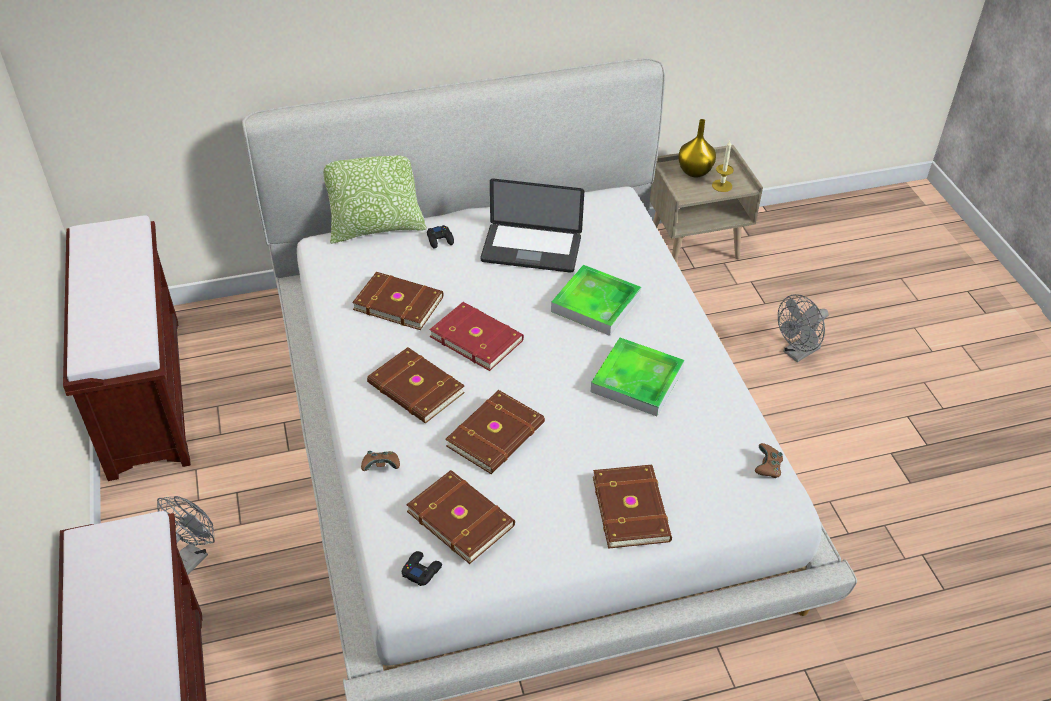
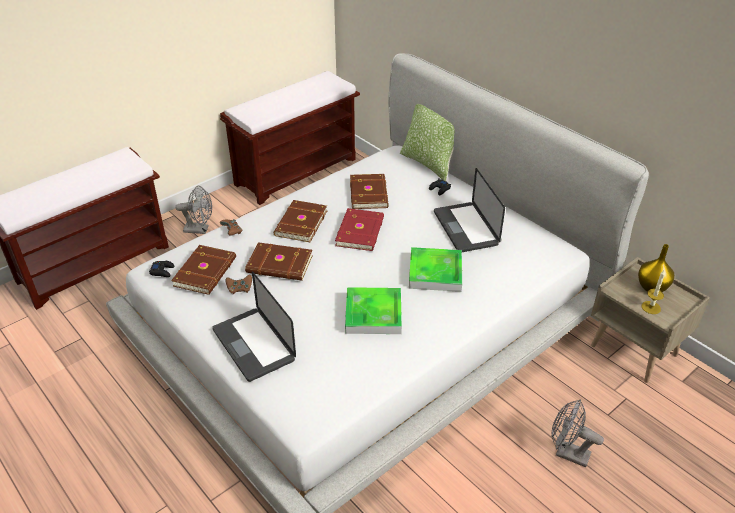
camera: 65 degrees right, 5 degrees down
(632, 508) = (253, 345): brown book -> laptop
(767, 468) = (331, 408): brown game controller -> brown game controller (239, 289)

